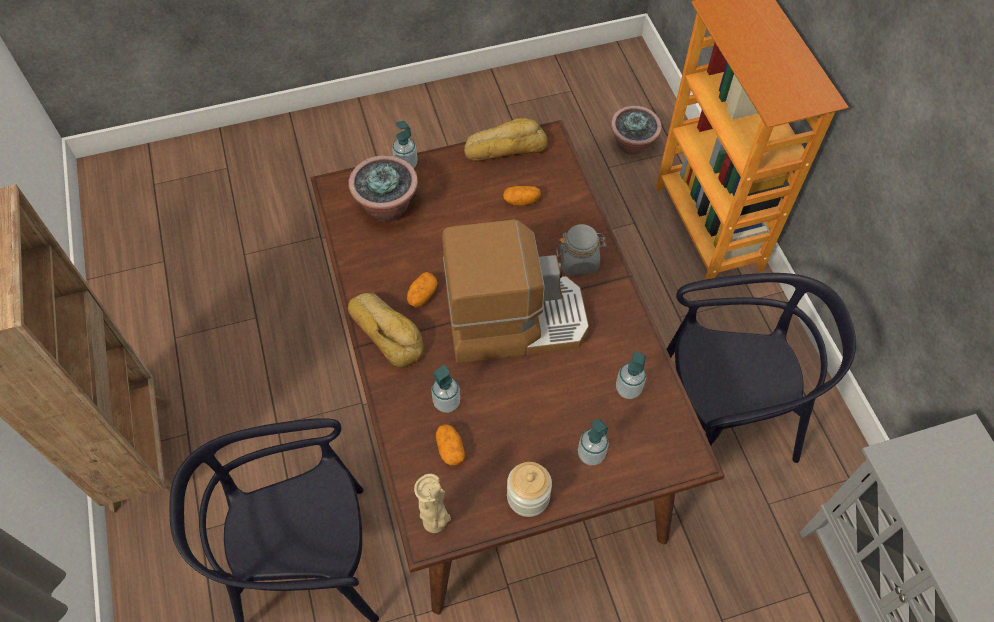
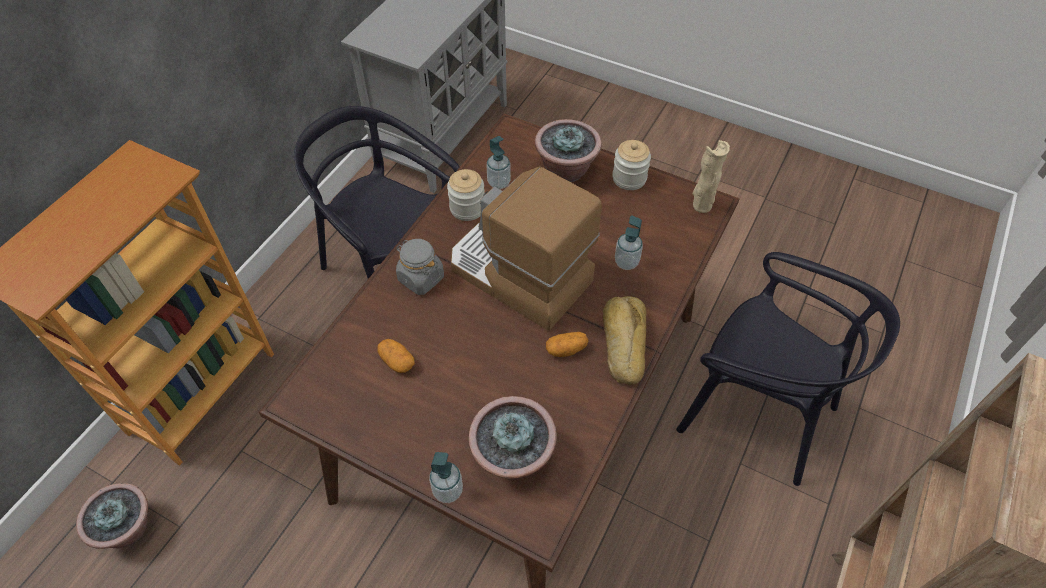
camera: 135 degrees left, 5 degrees down
(450, 449) = (652, 235): potato -> none
(505, 147) = (342, 426): bread -> none
(591, 454) = (566, 170): soap dispenser -> potted plant
(621, 343) = (467, 208): none -> jar

